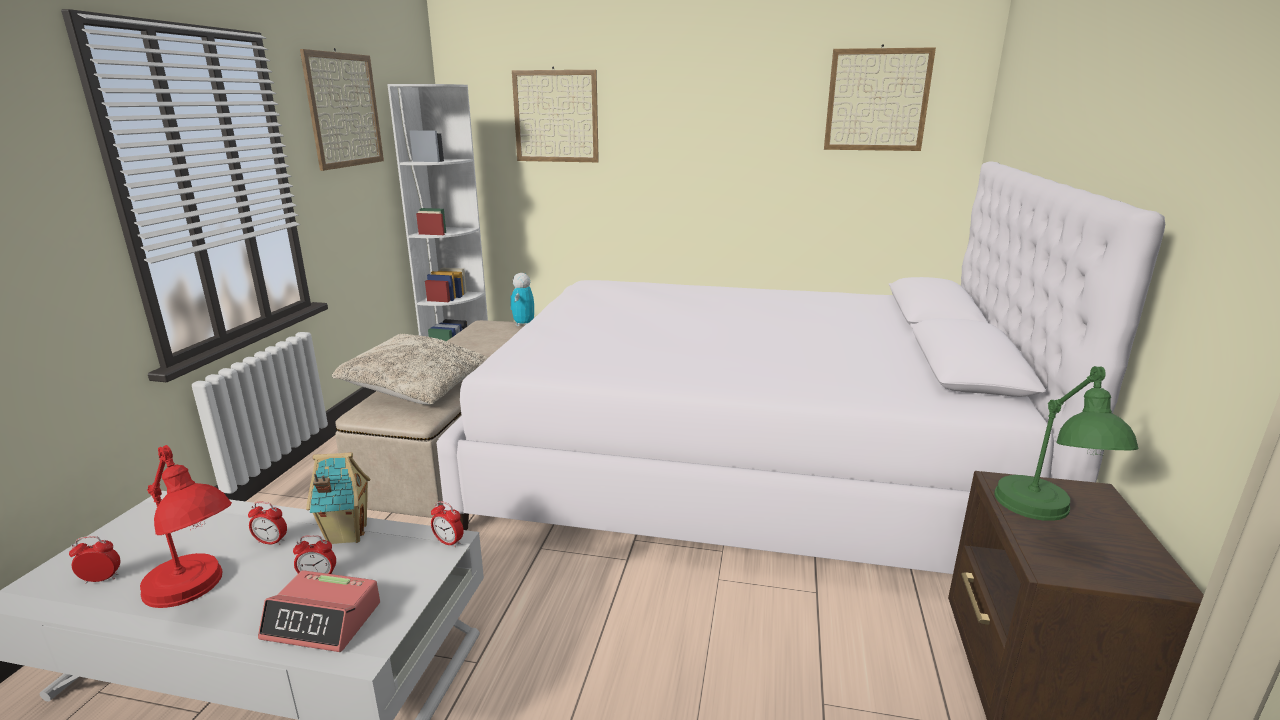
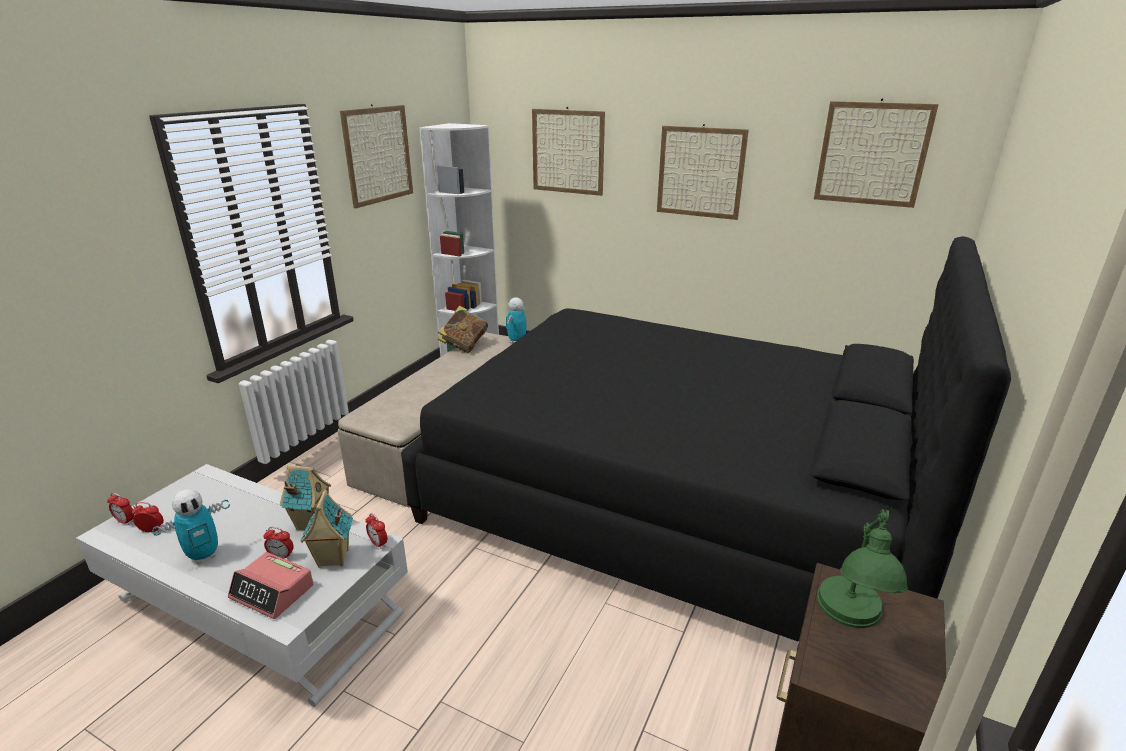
camera: 15 degrees right, 5 degrees up
(199, 596) = (204, 556): red table lamp -> toy robot
(271, 542) = (262, 520): alarm clock -> alarm clock (125, 521)
(394, 569) = (332, 559): none -> toy house
(418, 386) = (408, 396): beige pillow -> none
(464, 334) = (464, 346): none -> book
(705, 128) = (700, 171): none -> picture
(743, 466) = (673, 499): white bed -> black bed

